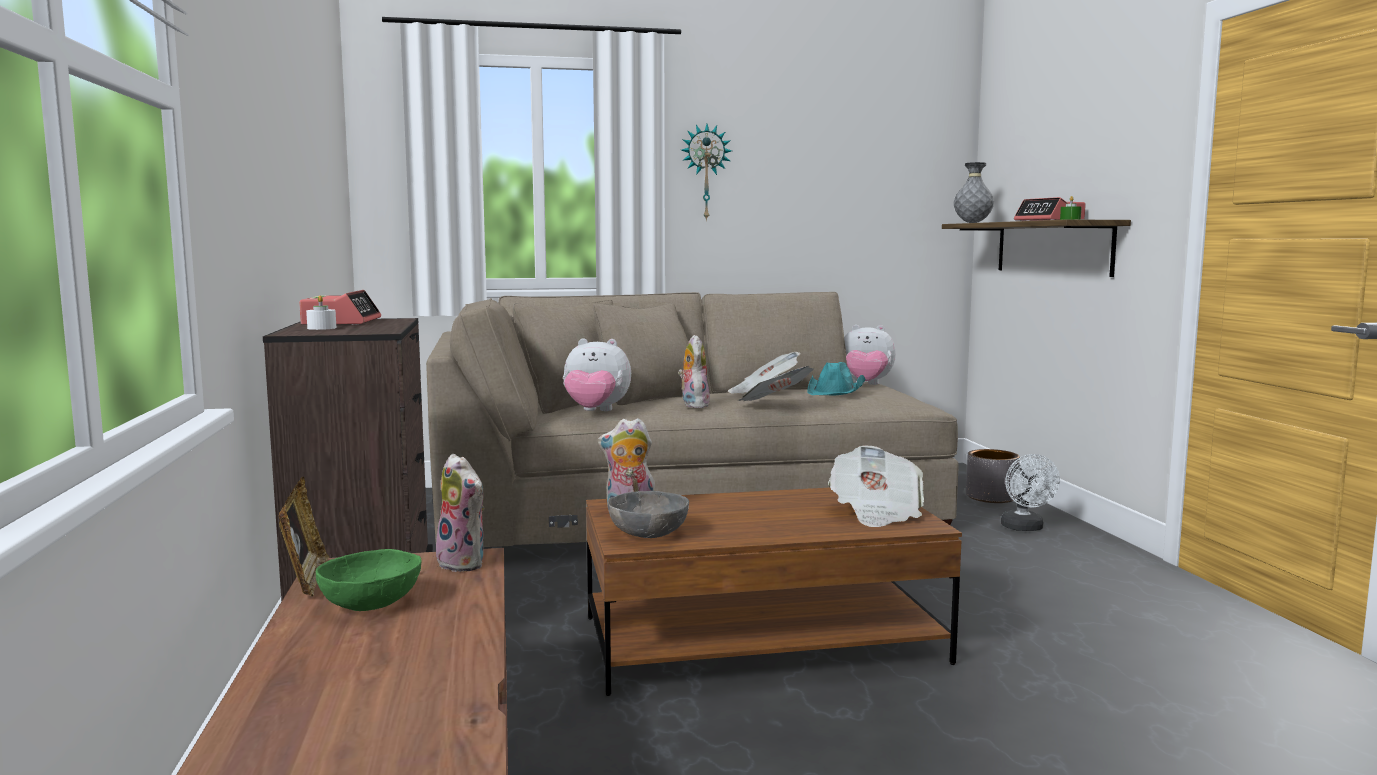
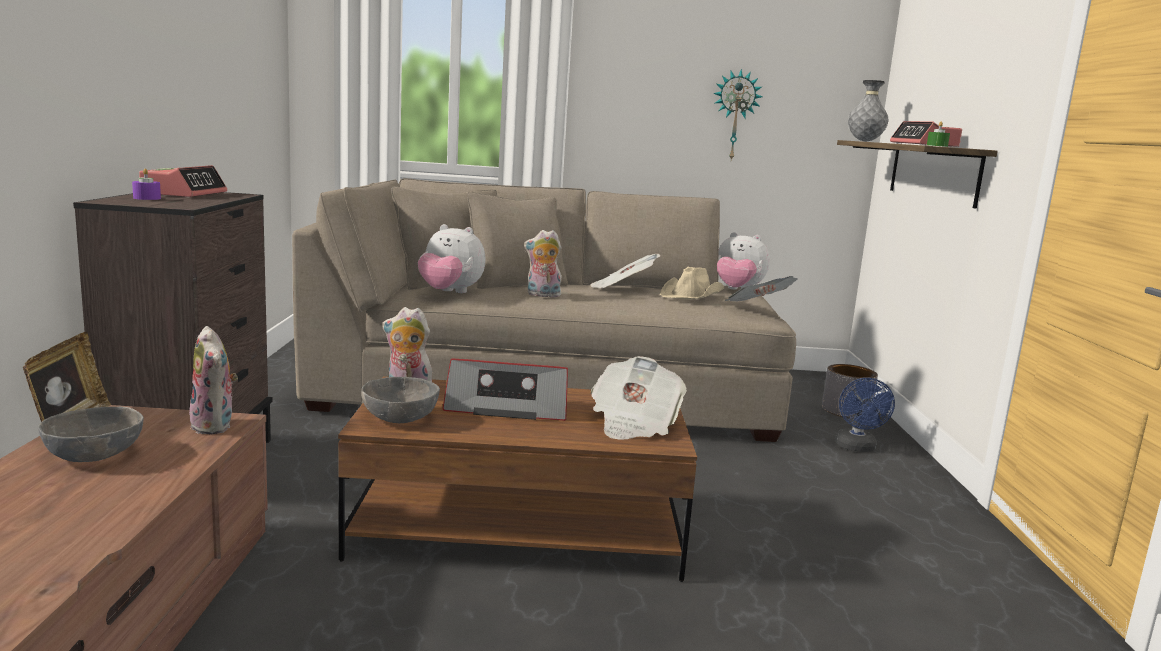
camera: 10 degrees right, 5 degrees up
(322, 328) = (147, 198): white candle -> purple candle
(371, 603) = (95, 455): green bowl -> grey bowl
(693, 405) = (542, 295): plush toy -> plush toy turned 90 degrees counterclockwise
(705, 172) = (611, 75): wall clock -> wall clock (735, 115)
(742, 512) = (508, 407): none -> radio
(774, 405) = (616, 303): newspaper -> newspaper (758, 308)
(836, 391) = (692, 294): turquoise hat -> beige hat
(1025, 528) = (857, 448): white fan -> blue fan

